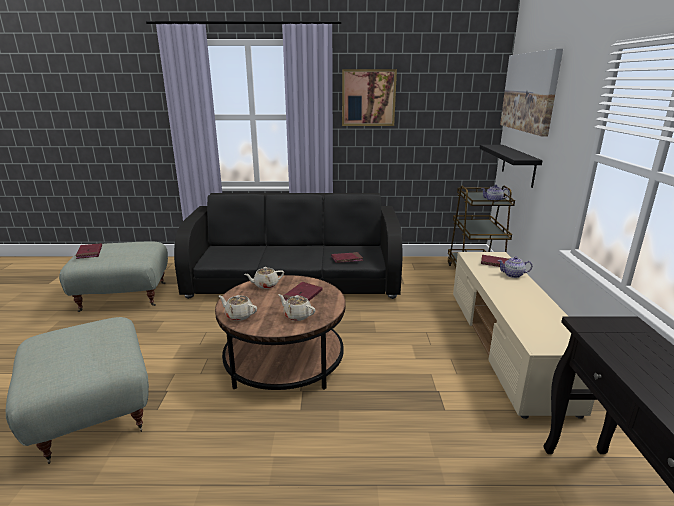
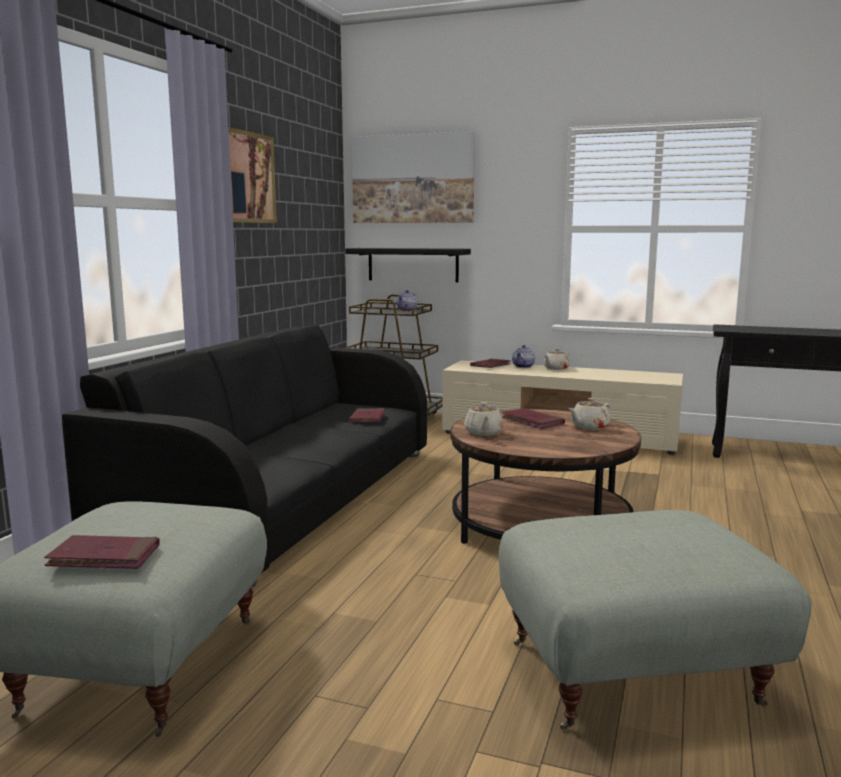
camera: 70 degrees left, 10 degrees down
(239, 315) = (576, 448): beige teapot -> beige teapot (556, 368)

